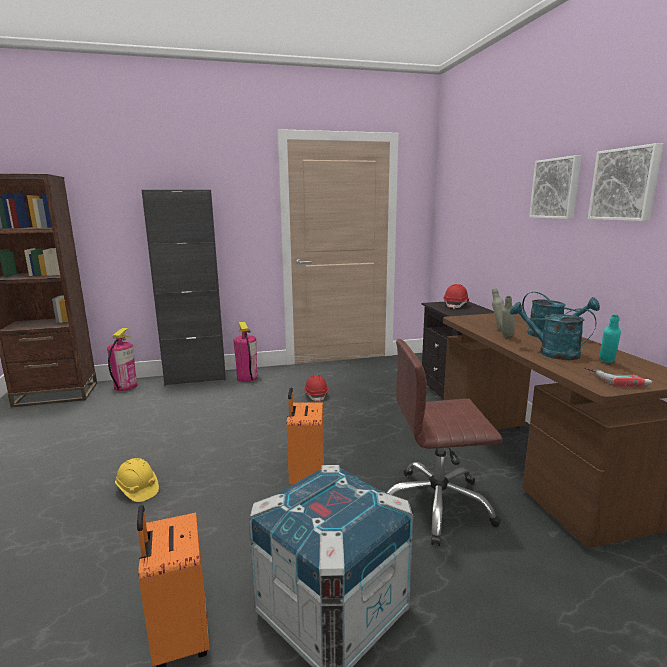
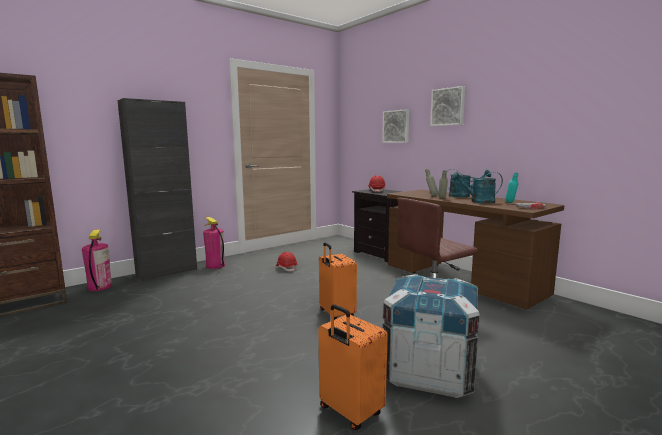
camera: 25 degrees left, 5 degrees down
(137, 489) = (208, 347): yellow hard hat -> none
(625, 184) = (497, 102): picture -> picture (396, 126)

